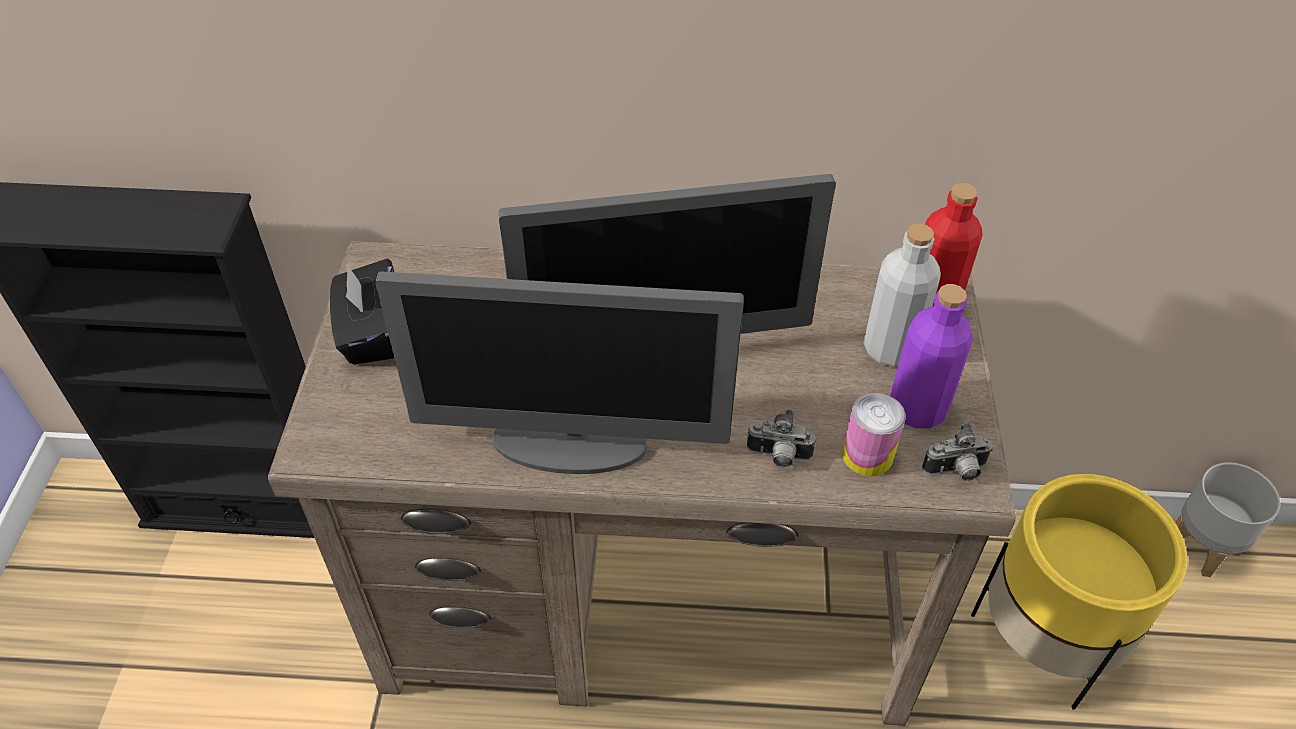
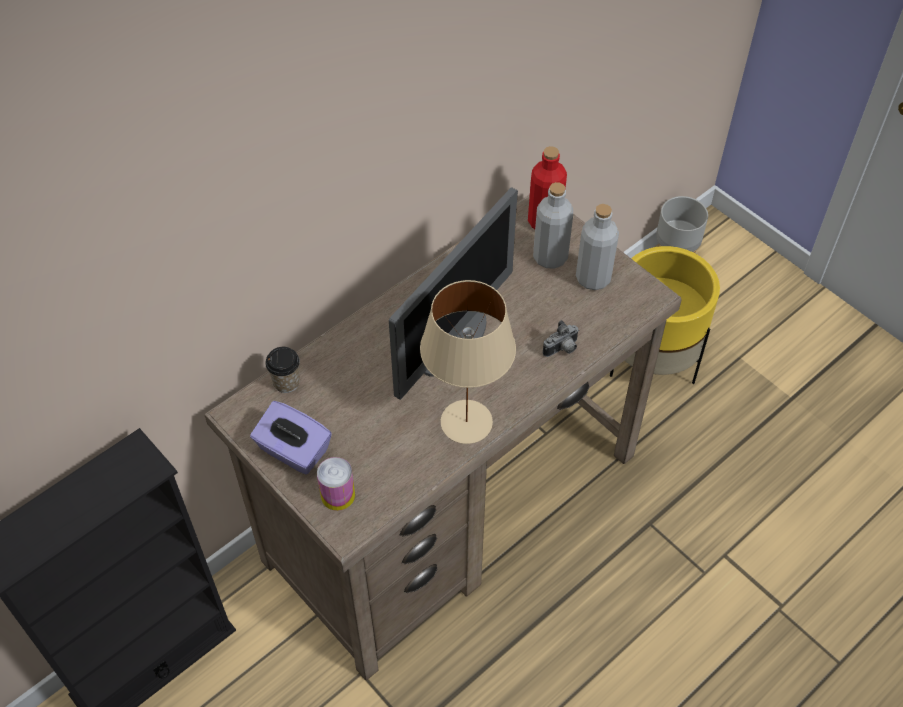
camera: 45 degrees left, 5 degrees up
(372, 334) = (293, 451): black tissue box -> purple tissue box
(452, 268) = (286, 382): none -> cup
(571, 444) = (466, 421): monitor -> beige table lamp
(867, 455) = (597, 317): can -> can (338, 495)
(917, 409) = (593, 278): purple bottle -> grey bottle
(956, 471) = (639, 295): camera -> none

